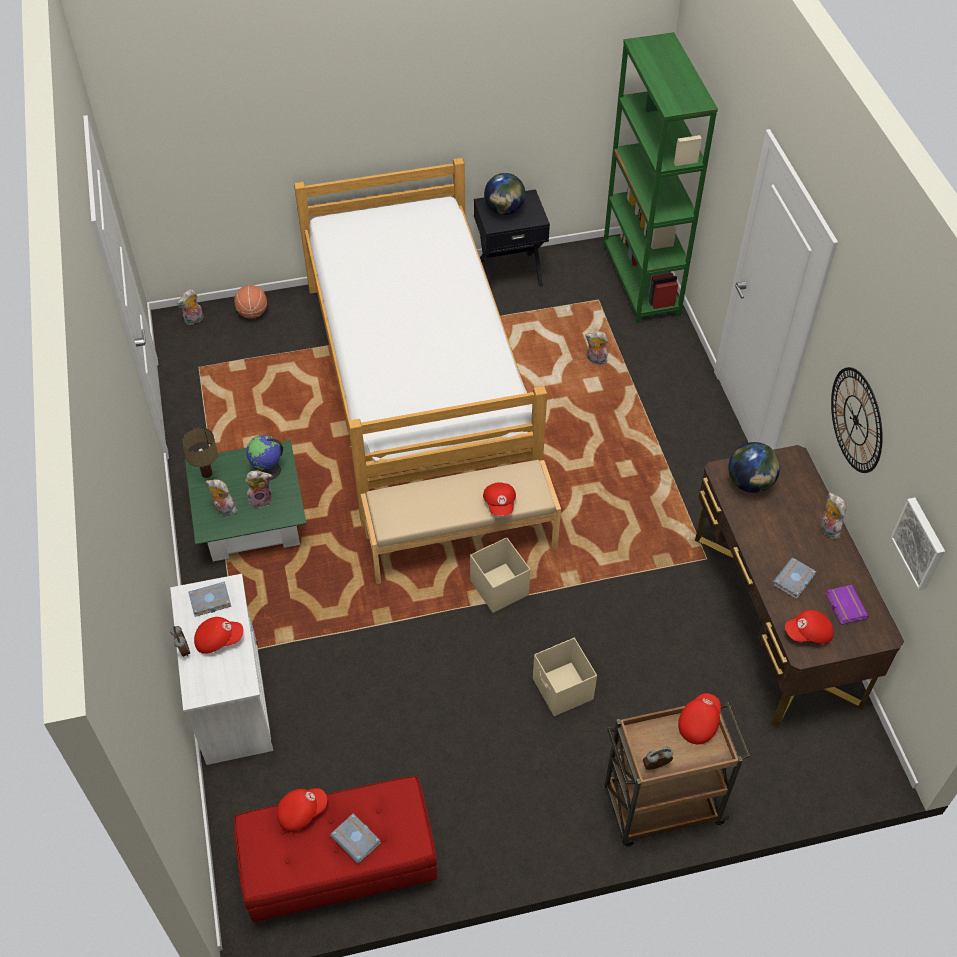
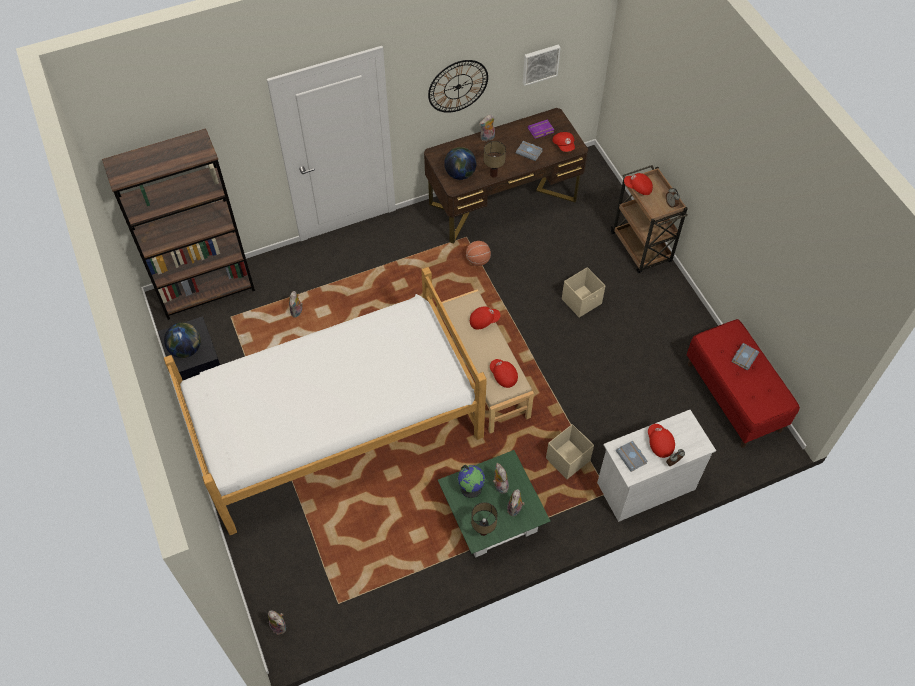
camera: 100 degrees left, 5 degrees up
(253, 313) = (266, 575): basketball -> basketball (478, 260)
(301, 811) = (738, 389): red cap -> red cap (503, 376)
(499, 587) = (515, 345): beige storage box -> beige storage box (567, 459)
(641, 281) = (207, 291): green bookcase -> brown bookcase
(747, 524) = (493, 174): none -> table lamp

